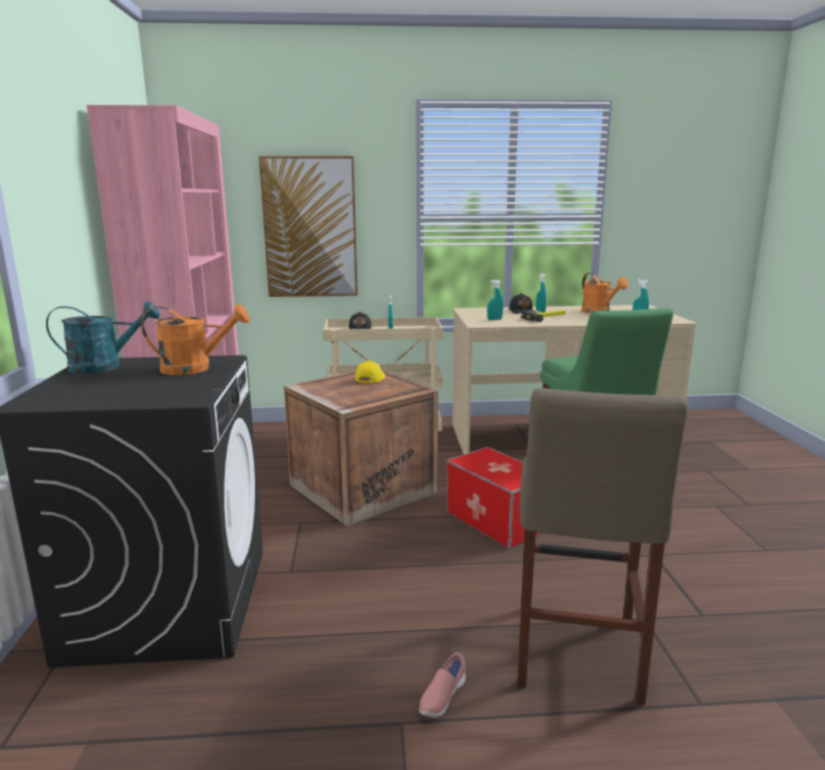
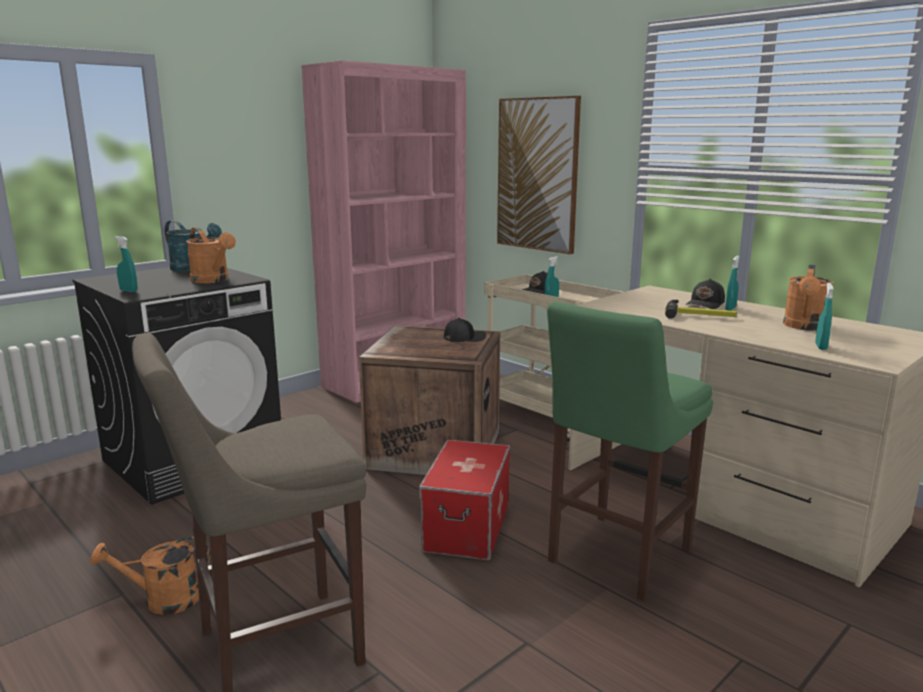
camera: 50 degrees right, 0 degrees up
(369, 379) = (464, 338): yellow cap -> black cap
(442, 698) = (162, 600): pink shoe -> orange watering can
(494, 319) = (632, 305): turquoise spray bottle -> turquoise spray bottle (128, 291)

